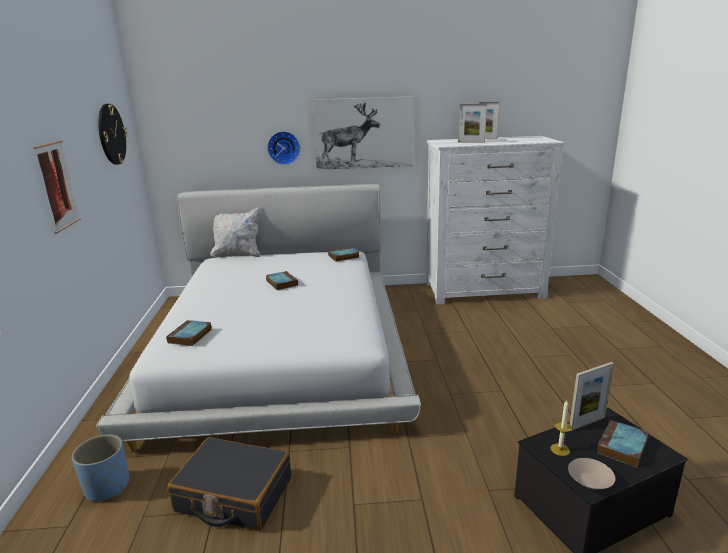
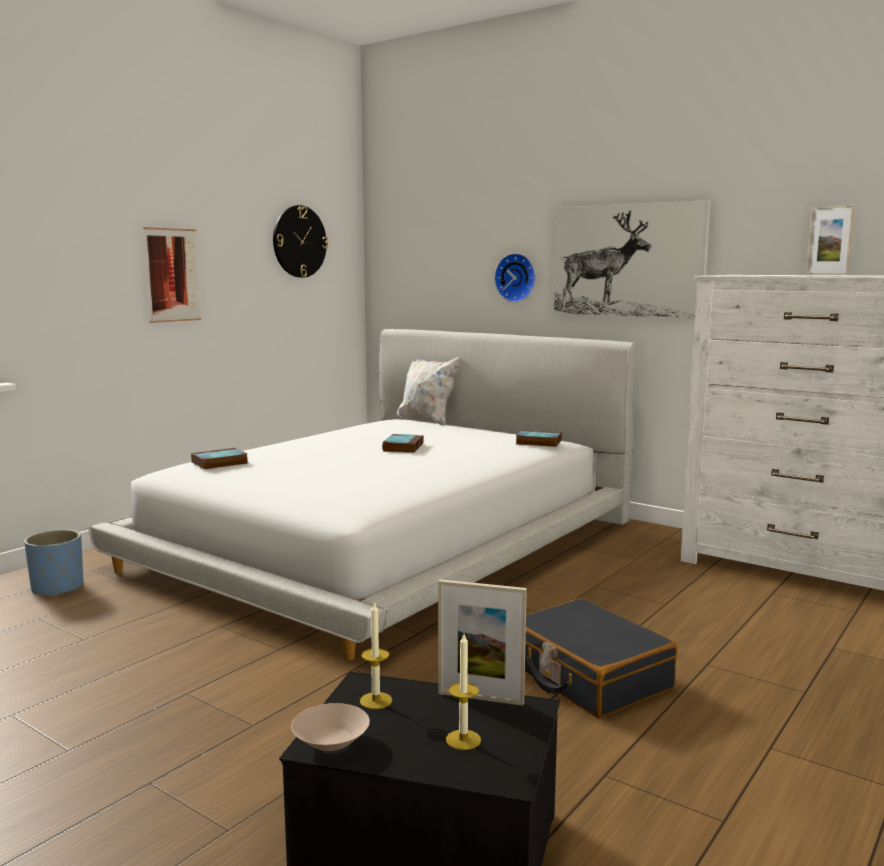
camera: 40 degrees right, 10 degrees down
(234, 495) = (118, 636): black suitcase -> black suitcase (587, 676)
(471, 142) = (776, 275): picture frame -> none
(622, 447) = (463, 740): book -> candle

